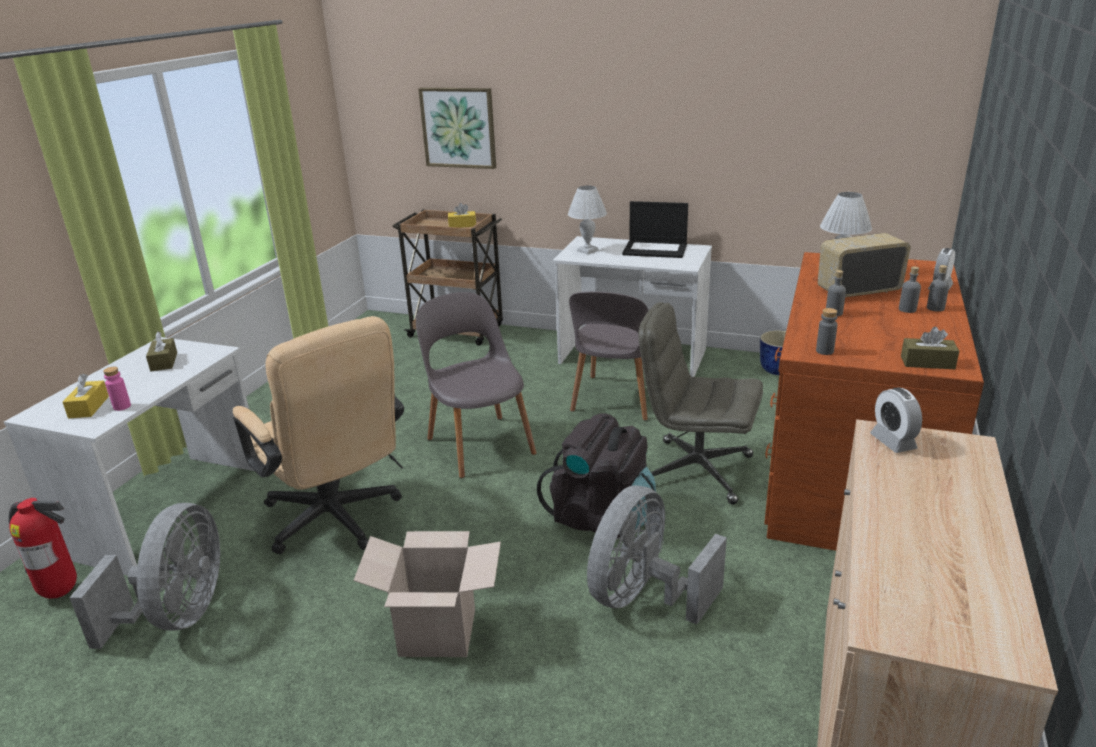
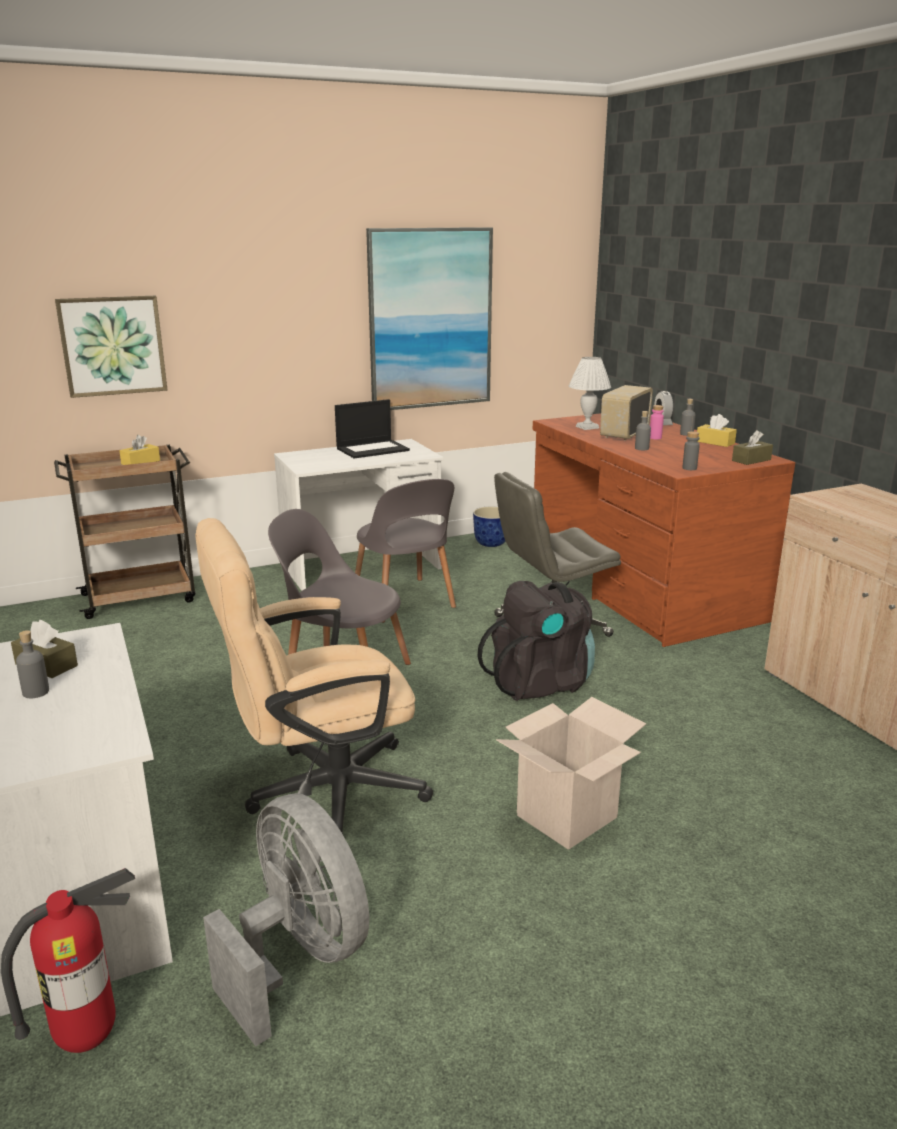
camera: 45 degrees left, 5 degrees down
(89, 407) = (55, 735): yellow tissue box -> yellow tissue box (715, 442)
(122, 406) = (107, 717): pink bottle -> pink bottle (655, 438)
(337, 522) = (320, 793): beige office chair -> beige office chair turned 150 degrees clockwise
(588, 251) = (314, 461): white table lamp -> none
(643, 597) = (656, 716): grey fan -> none
(746, 126) = (430, 319): none -> picture
(893, 442) = (831, 499): alarm clock -> none
(907, 309) = (674, 438): grey bottle -> grey bottle (36, 692)

